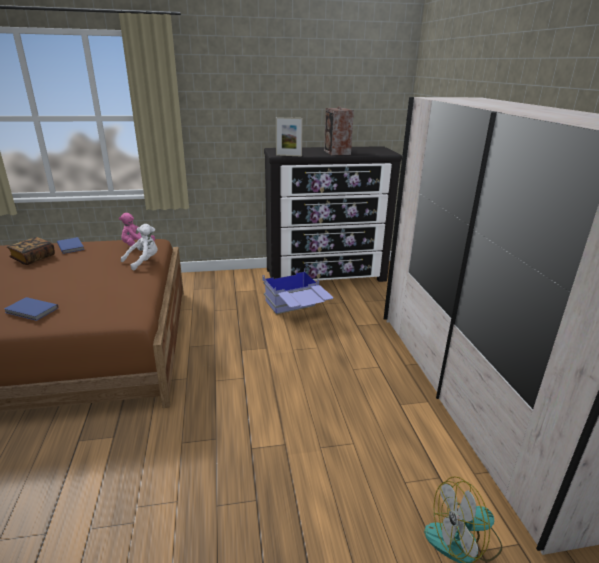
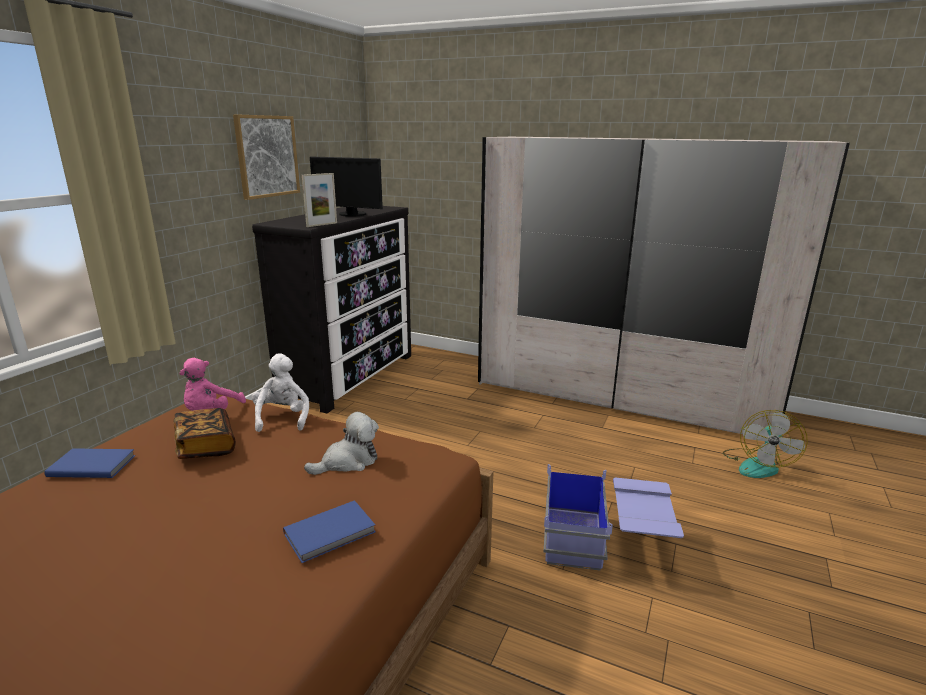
camera: 55 degrees left, 5 degrees down
(33, 258) = (73, 512): book -> book (206, 446)
(101, 292) = (348, 463): none -> plush toy
(289, 102) = (267, 156): none -> picture
(297, 311) = (399, 417): blue storage box -> blue storage box (605, 543)
(337, 152) = (351, 215): speaker -> monitor

